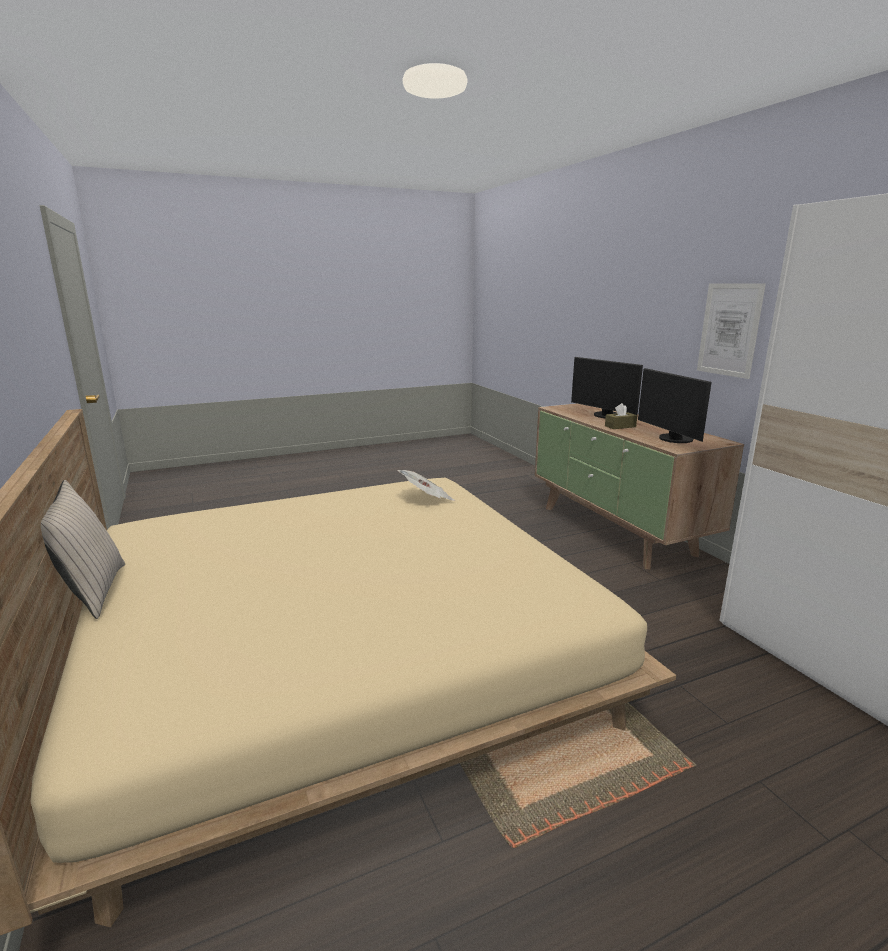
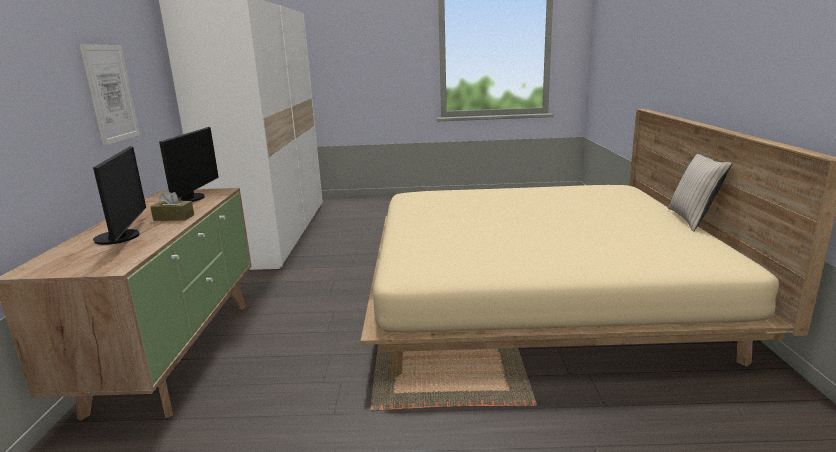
camera: 155 degrees left, 0 degrees up
(427, 499) = (440, 247): newspaper -> none

